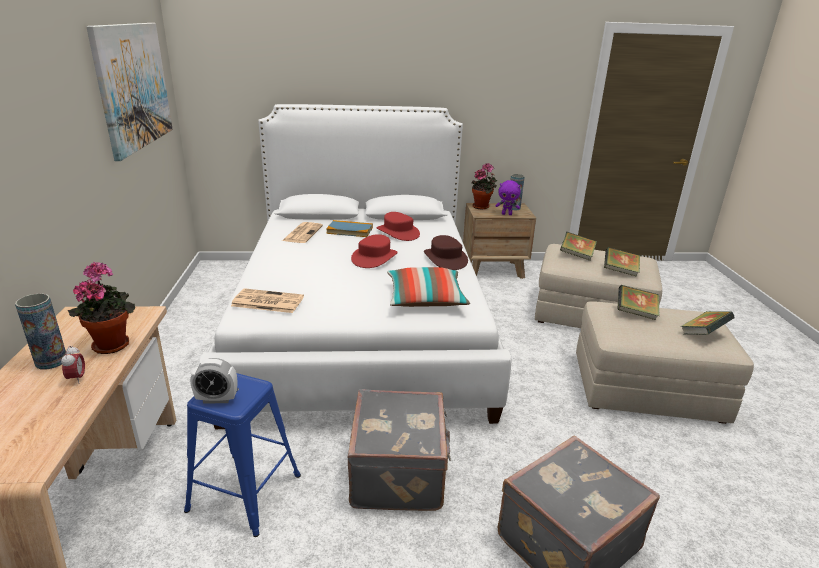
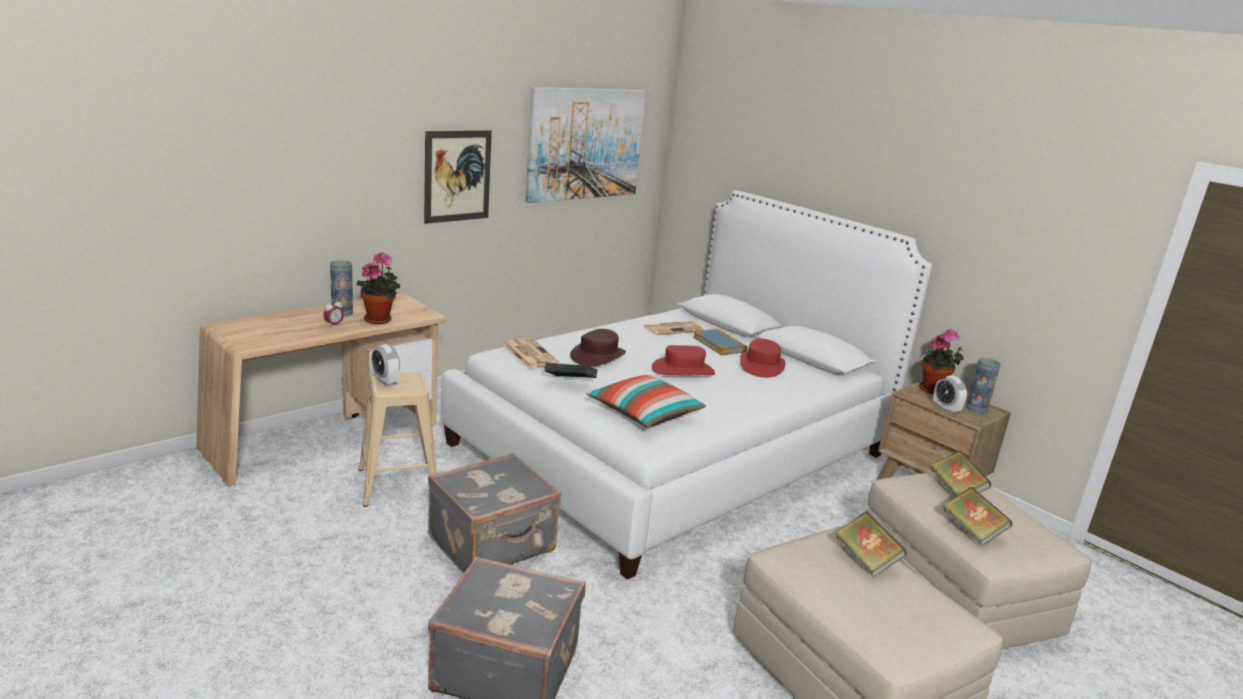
camera: 50 degrees right, 5 degrees down
(62, 148) = (457, 176): none -> picture
(245, 493) = (397, 484): blue stool -> beige stool
(445, 259) = (747, 402): brown hat -> brown hat (598, 356)
(507, 214) = (946, 409): purple plush toy -> alarm clock
(703, 334) = (898, 623): book -> book (570, 384)

